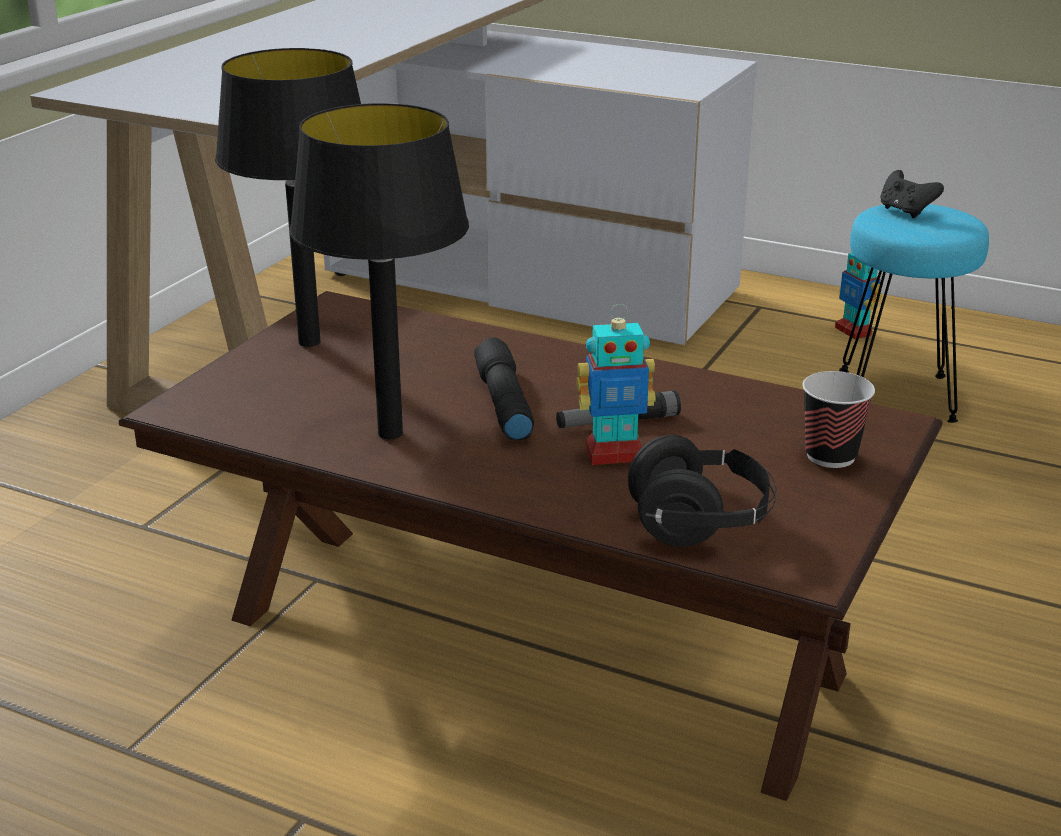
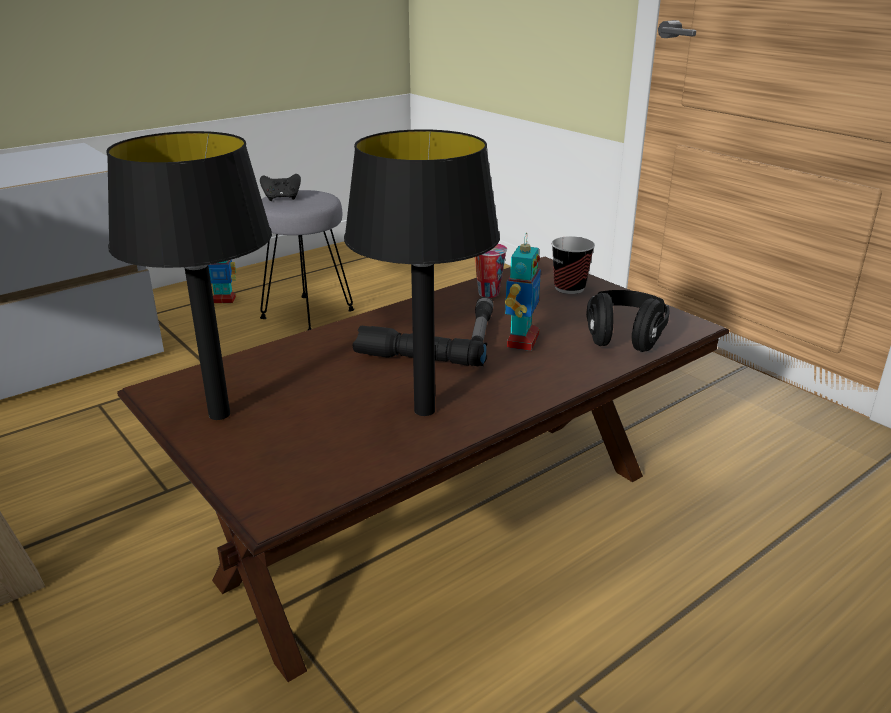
camera: 65 degrees left, 0 degrees up
(739, 403) = (487, 293): none -> cup
(898, 396) = (308, 313): turquoise stool -> grey stool

